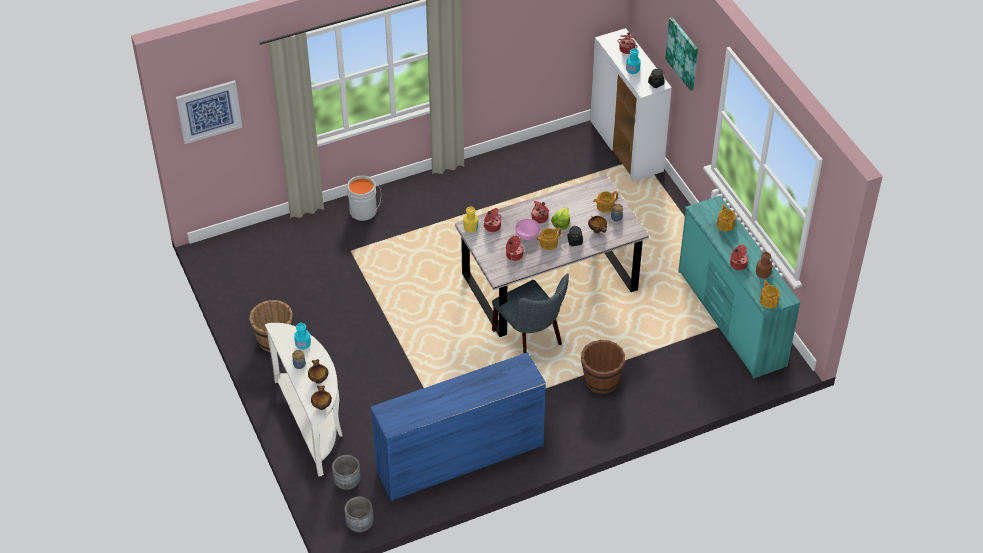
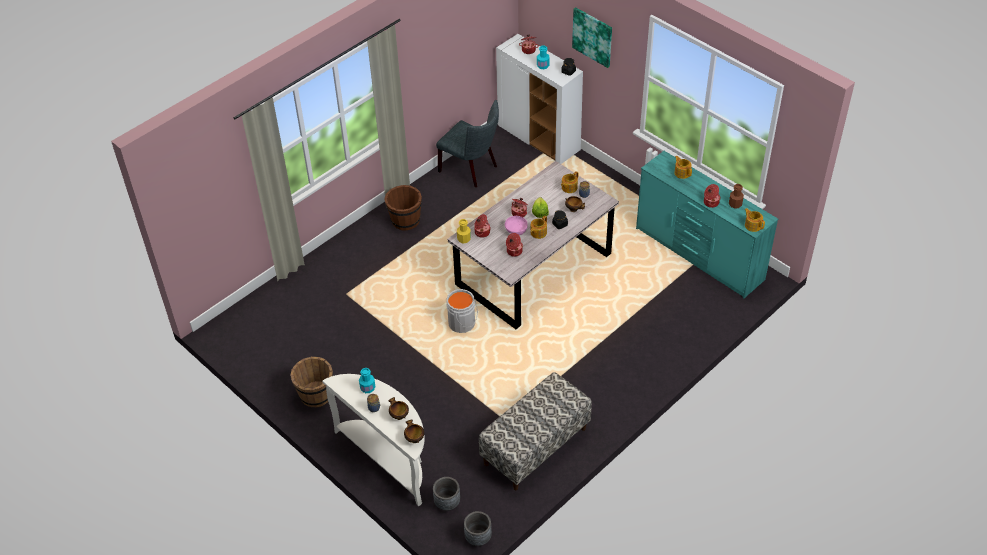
camera: 20 degrees left, 0 degrees up
(209, 111) = (194, 198): picture -> none
(364, 212) = (341, 256): grey bucket -> grey bucket (463, 323)
(459, 458) = (535, 447): blue dresser -> bench
(530, 340) = (543, 323): grey chair -> grey chair (471, 169)
(601, 381) = (621, 340): brown bucket -> brown bucket (405, 221)

